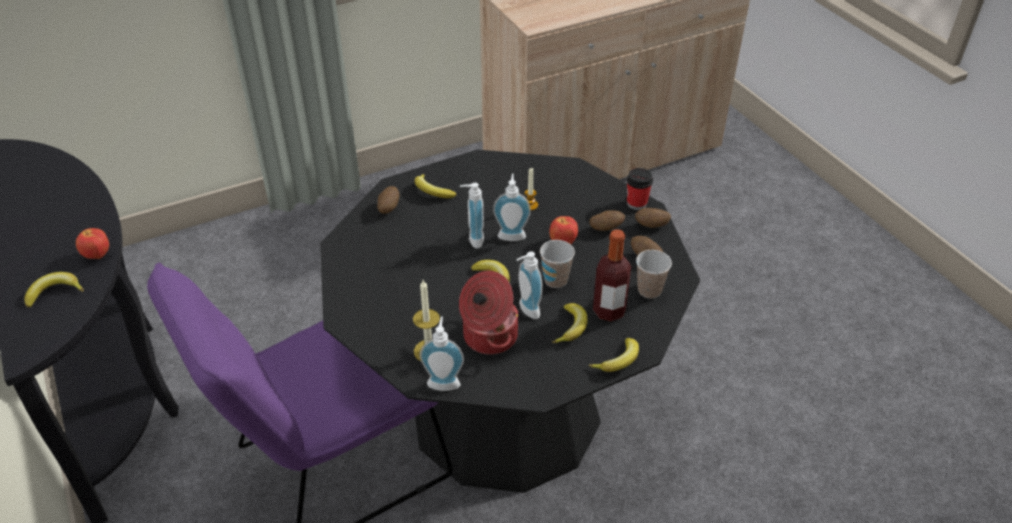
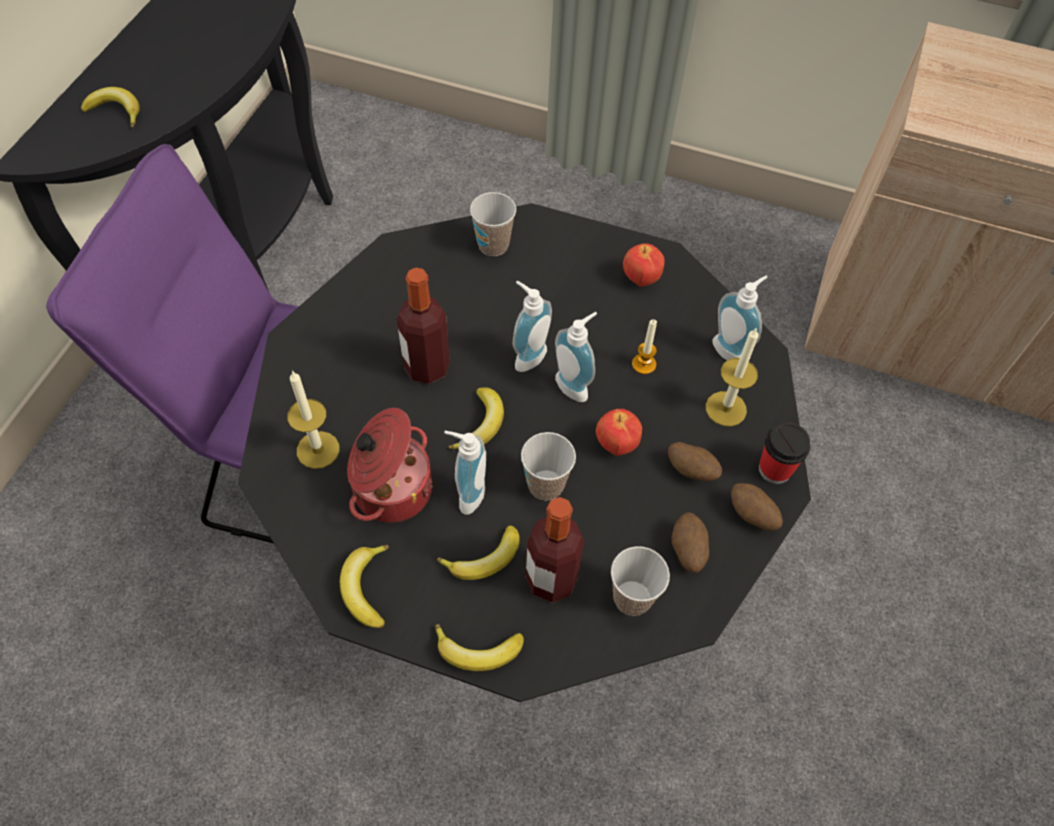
camera: 45 degrees right, 15 degrees up
(97, 256) = (187, 97): apple -> apple (640, 279)
(388, 208) = (493, 245): potato -> cup
(431, 278) = (427, 367): none -> bottle
(432, 191) = (562, 260): banana -> banana (365, 588)
(444, 381) = (286, 498): soap dispenser -> soap dispenser (732, 349)
(587, 196) = (726, 408): none -> candle

